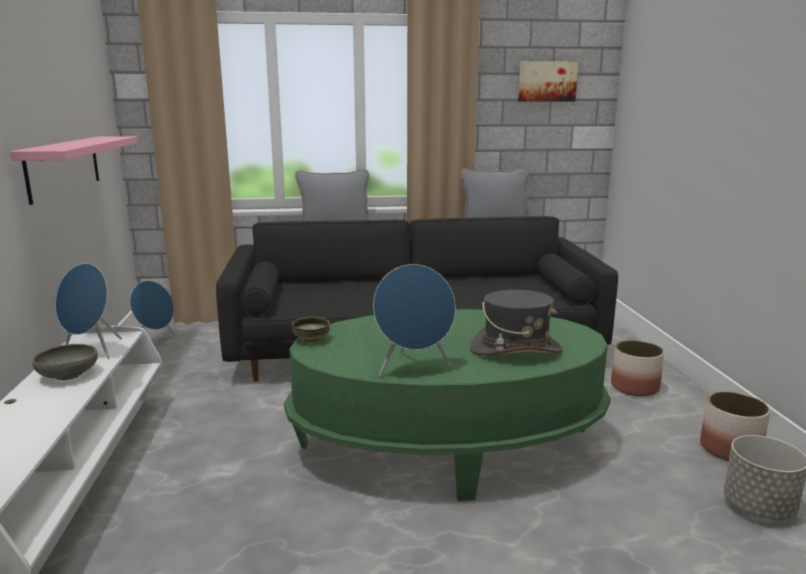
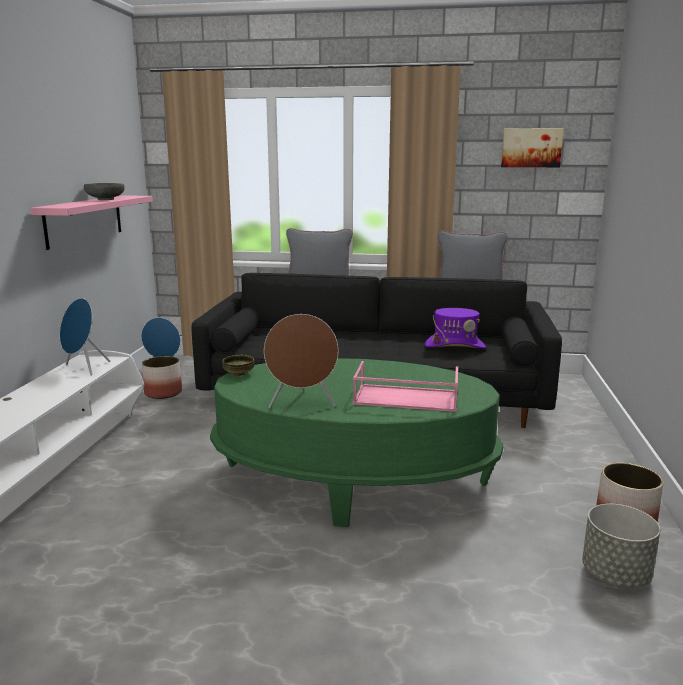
camera: 15 degrees right, 0 degrees up
(68, 375) = (56, 385): grey bowl -> grey bowl (105, 199)
(413, 368) = (302, 404): blue speaker -> brown speaker
(500, 288) = (455, 346): none -> purple hat
(515, 349) = (405, 398): grey hat -> pink tray
(634, 387) = (566, 453): planter -> planter (163, 393)

